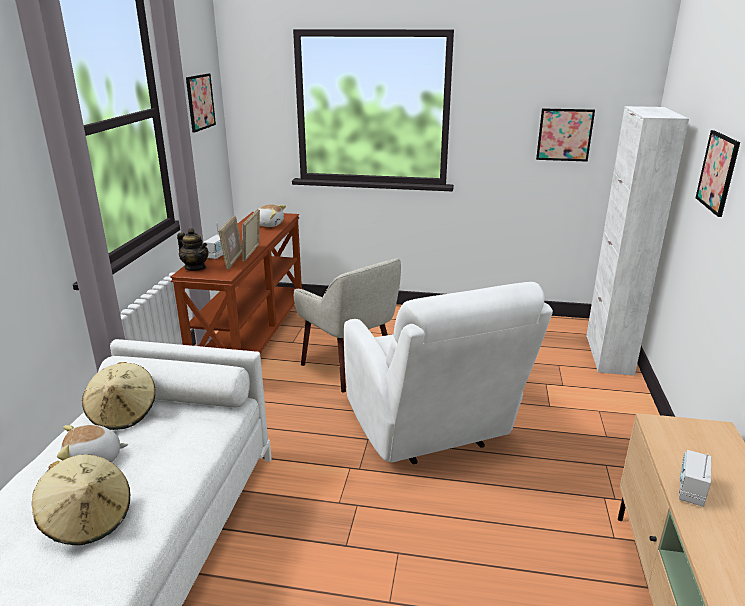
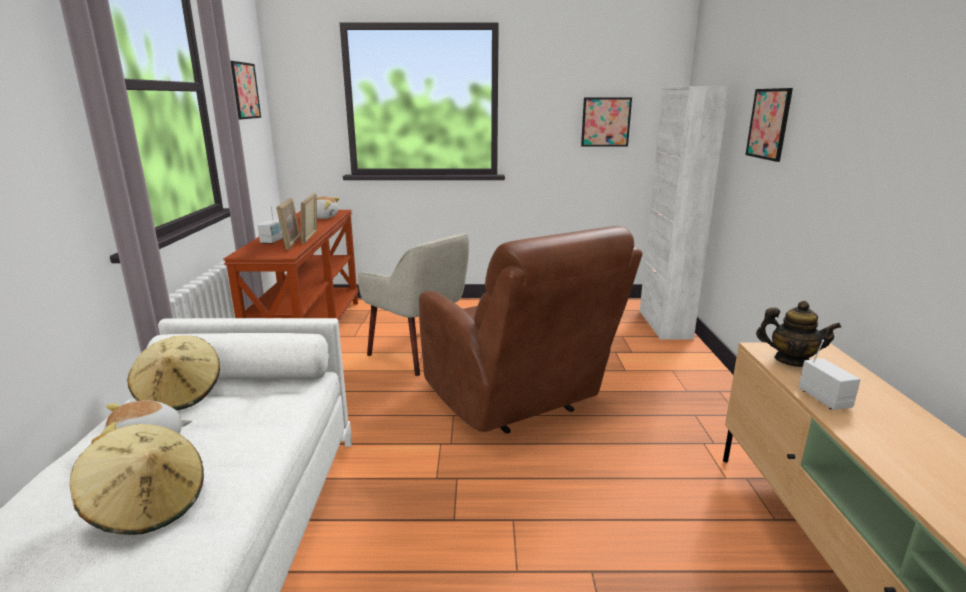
camera: 10 degrees left, 5 degrees down
(195, 268) = (251, 250): teapot -> teapot (791, 361)
(430, 431) = (516, 402): white armchair -> brown armchair
(690, 490) = (824, 399): radio -> radio turned 150 degrees clockwise

